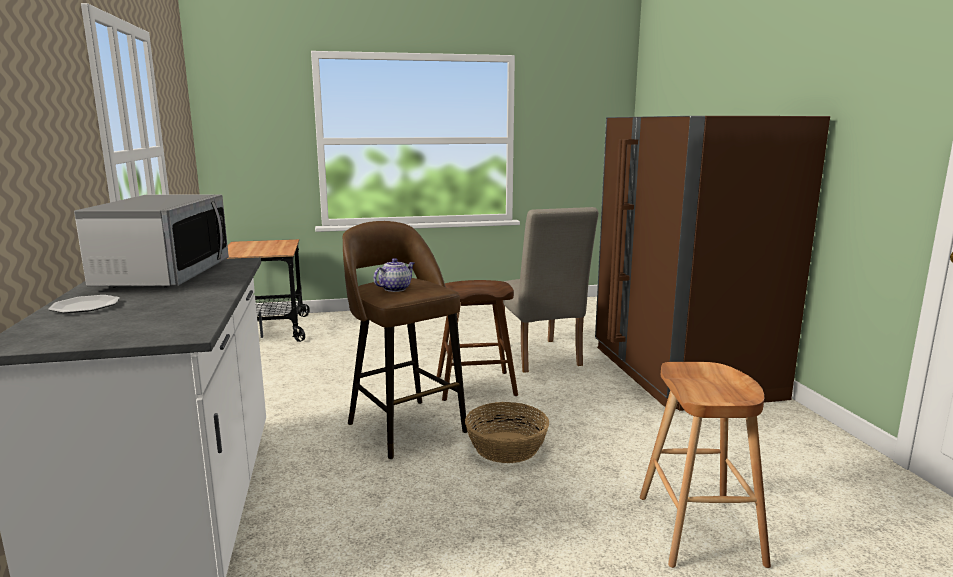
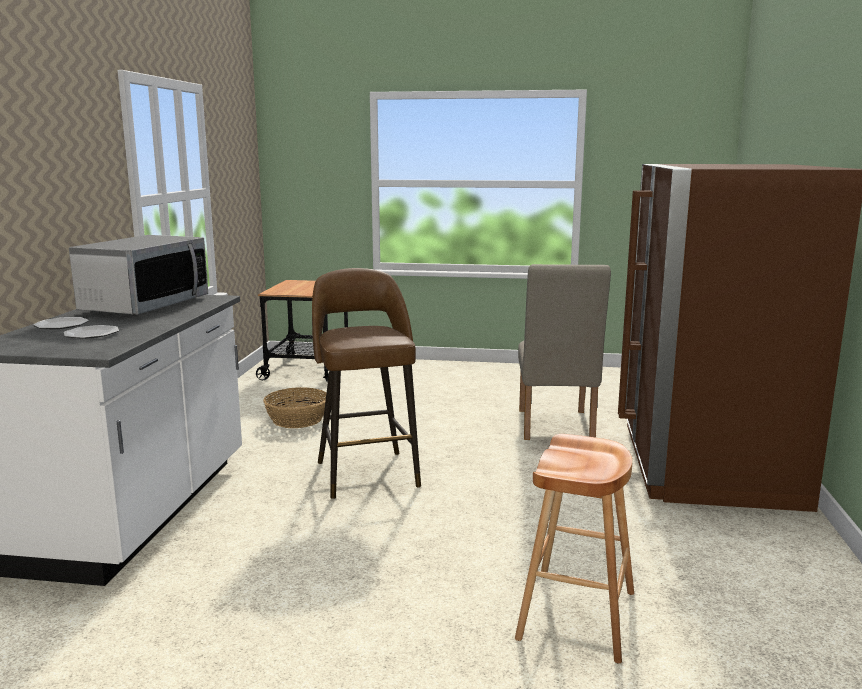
camera: 20 degrees right, 0 degrees up
(142, 313) = (91, 334): none -> plate
(395, 289) = (353, 335): teapot -> none
(475, 386) = (463, 446): brown stool -> none
(506, 447) = (446, 507): basket -> basket (297, 420)

